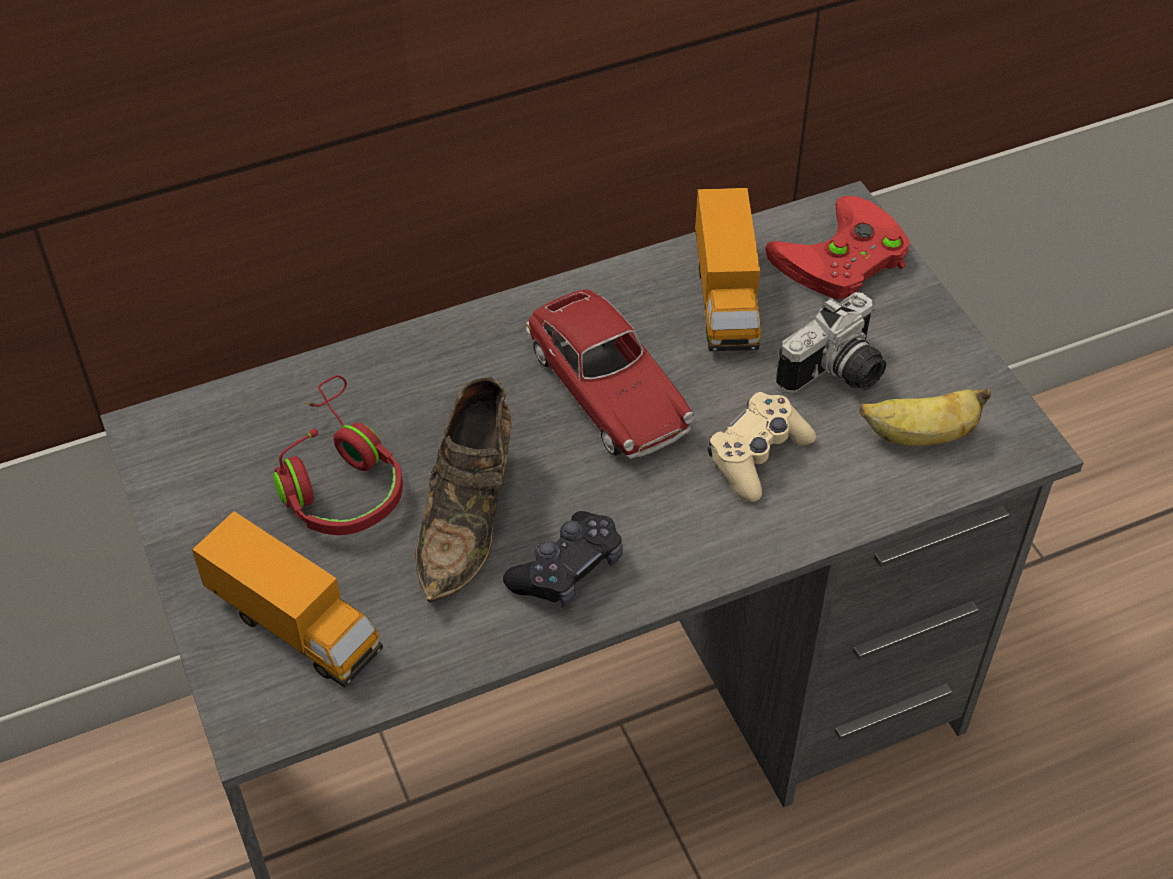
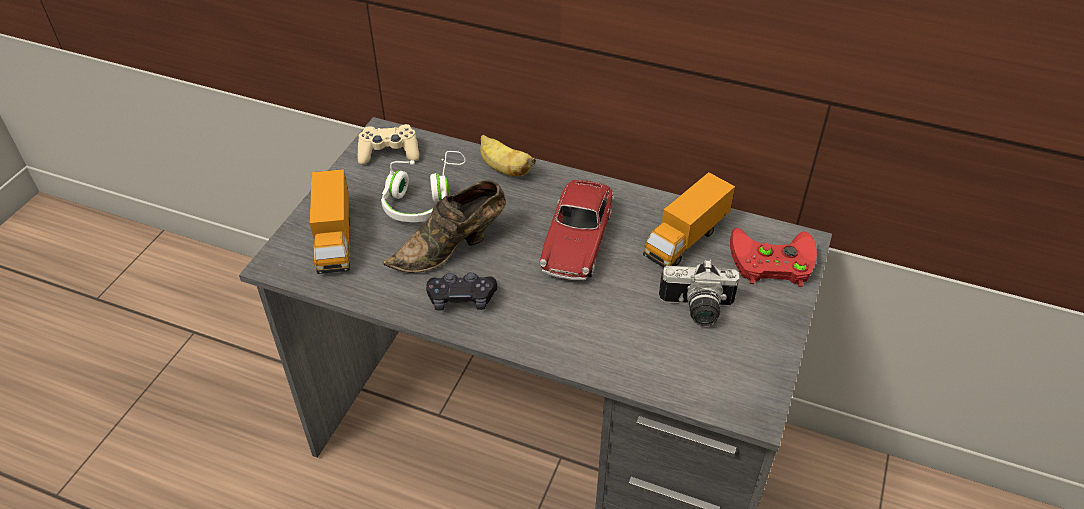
camera: 45 degrees right, 5 degrees down
(338, 478) = (423, 198): red headphones -> white headphones
(757, 456) = (608, 316): beige game controller -> beige game controller (389, 153)
(919, 436) = (702, 366): banana -> banana (504, 169)

